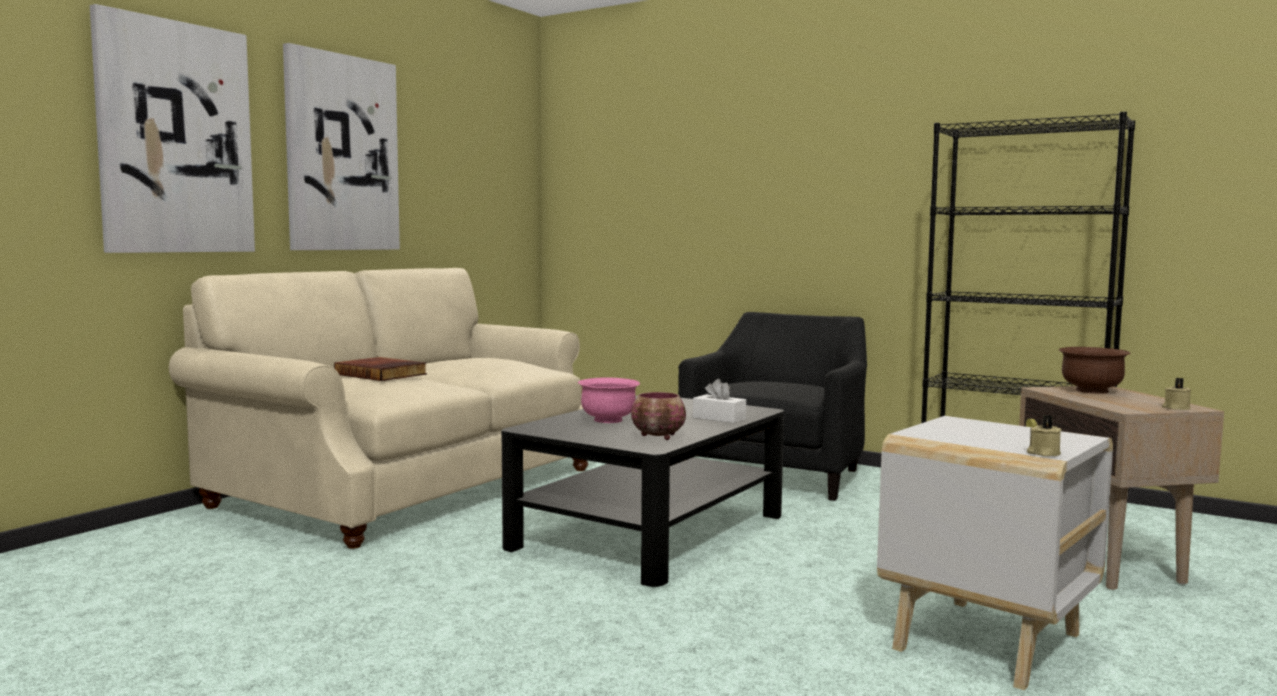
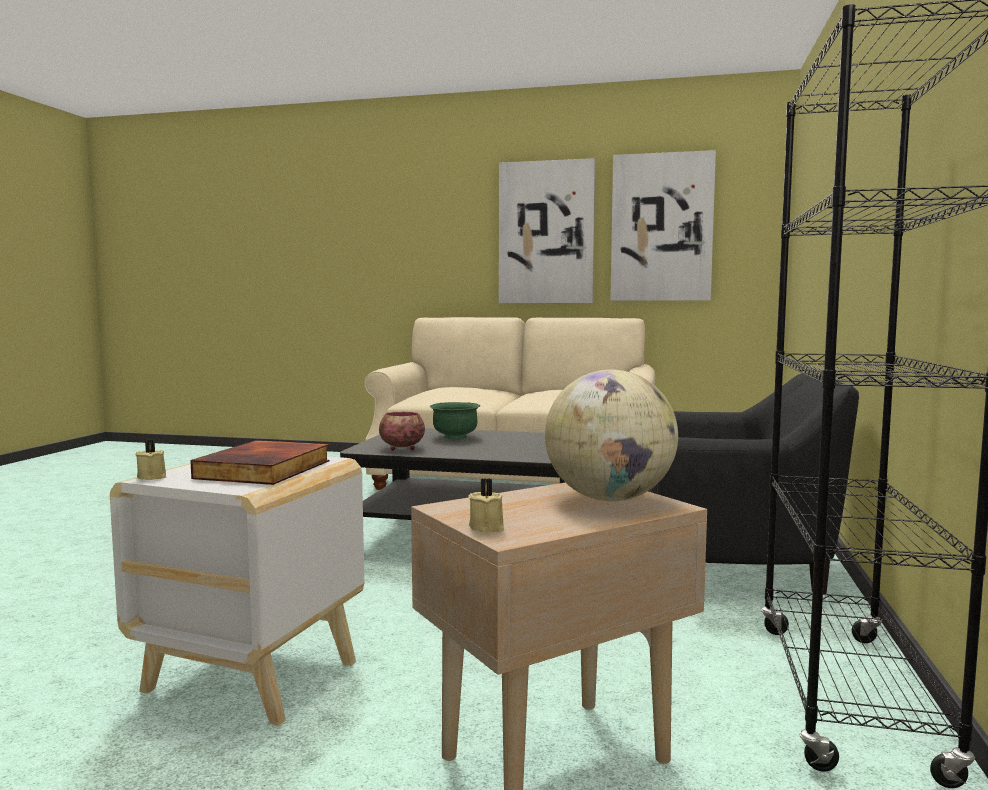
camera: 70 degrees right, 0 degrees up
(175, 138) = (426, 236): picture -> picture (661, 228)
(382, 374) = (464, 387): book -> book (265, 470)
(608, 420) = (455, 437): pink bowl -> green bowl
(719, 418) = (497, 453): white tissue box -> none
(1091, 391) = (610, 499): brown bowl -> globe

